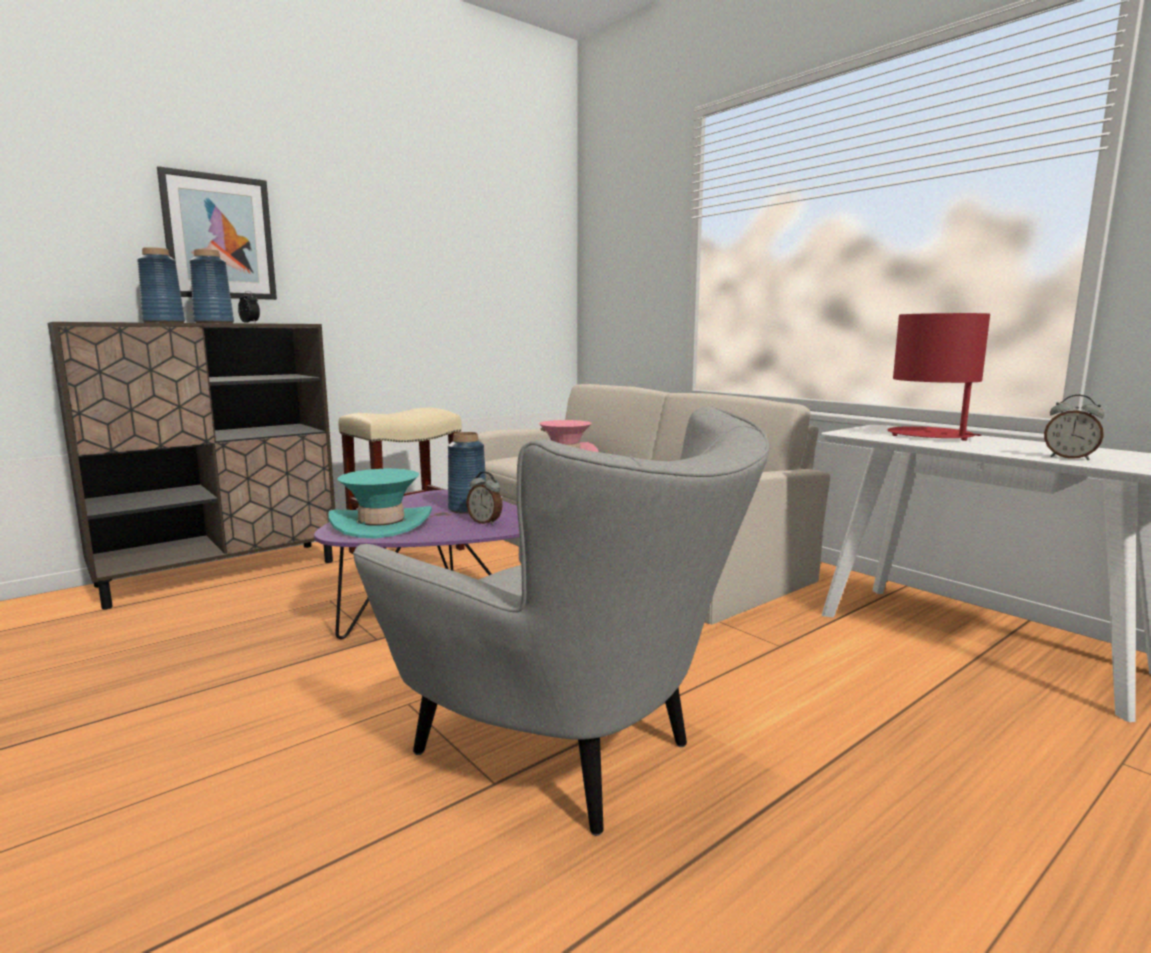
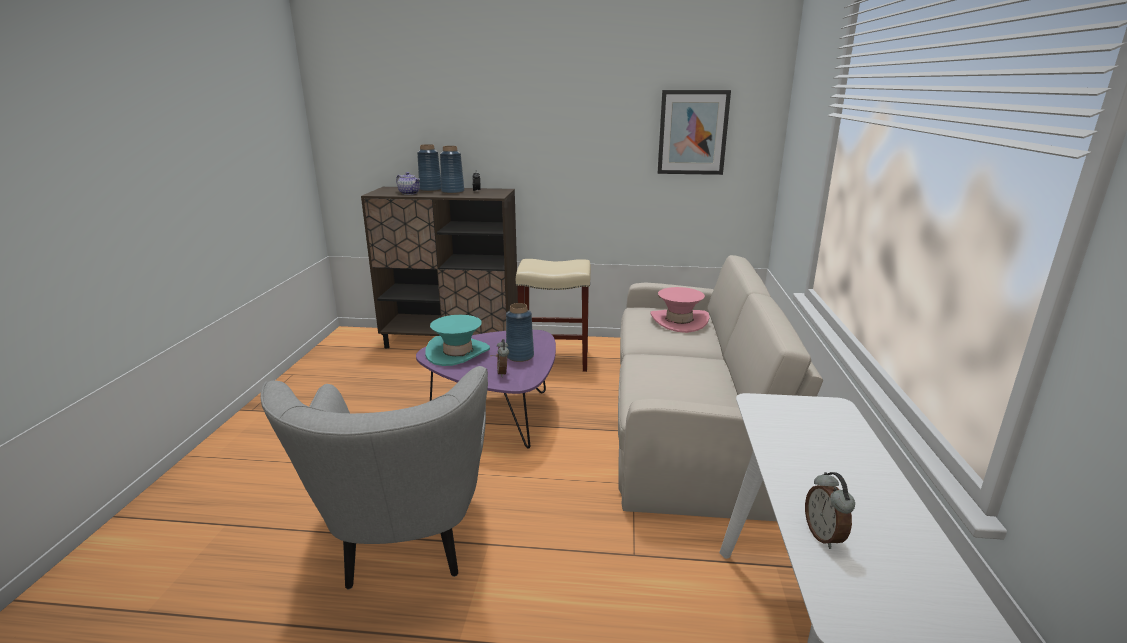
camera: 45 degrees right, 10 degrees up
(144, 322) = (409, 193): none -> teapot
(219, 237) = (471, 131): picture -> picture (692, 132)
(930, 435) = (828, 440): red table lamp -> none

